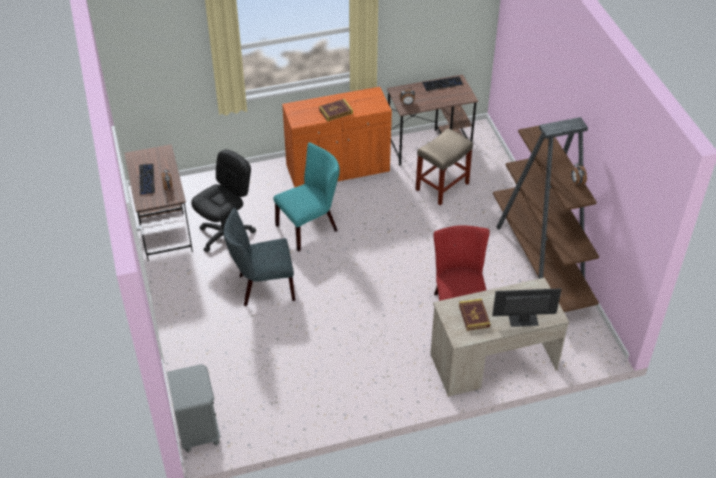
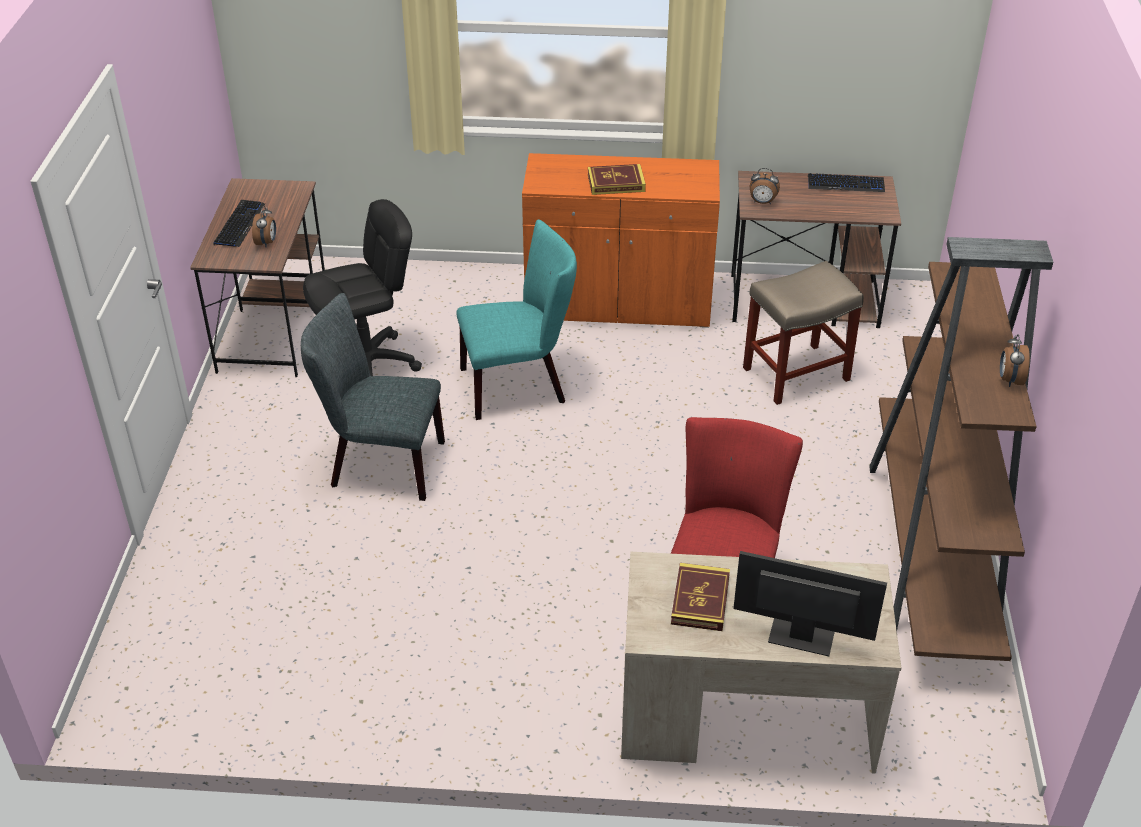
camera: 20 degrees right, 5 degrees down
(198, 430) = (123, 680): grey nightstand -> none

